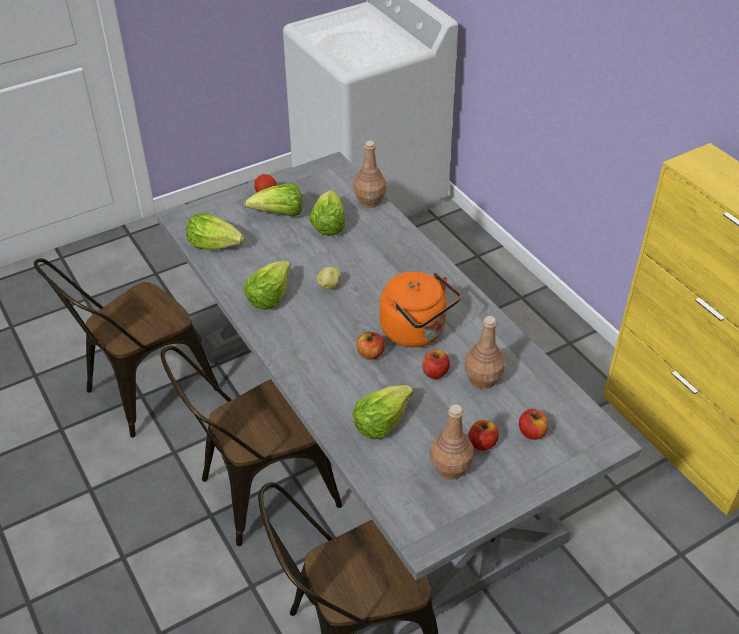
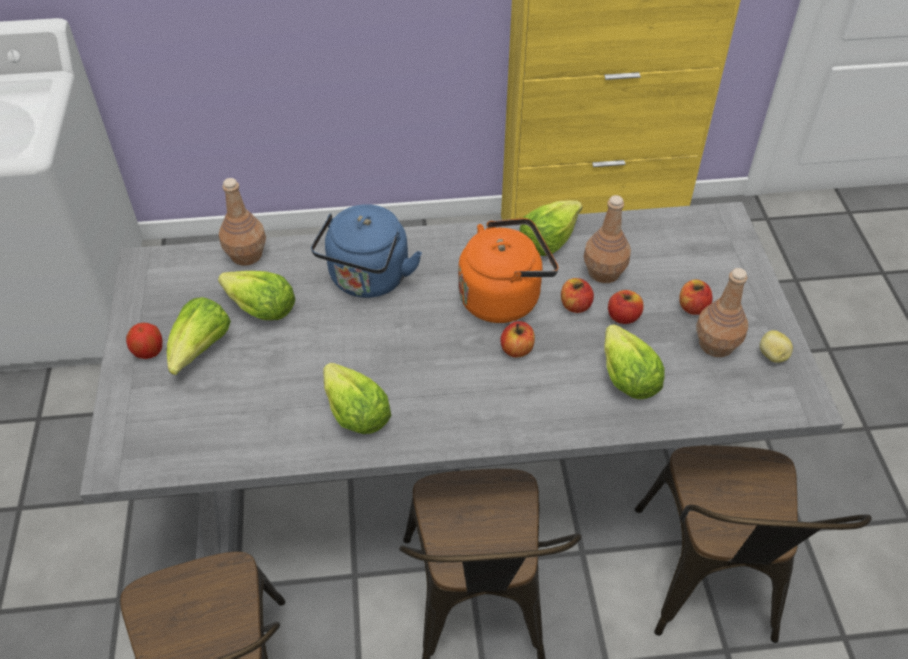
camera: 65 degrees left, 5 degrees up
(215, 244) = (208, 441): lettuce -> lettuce (548, 239)
(328, 285) = (375, 347): potato -> potato (772, 356)
(385, 260) = (368, 280): none -> blue kettle
(532, 432) = (693, 265): apple -> apple (623, 316)

